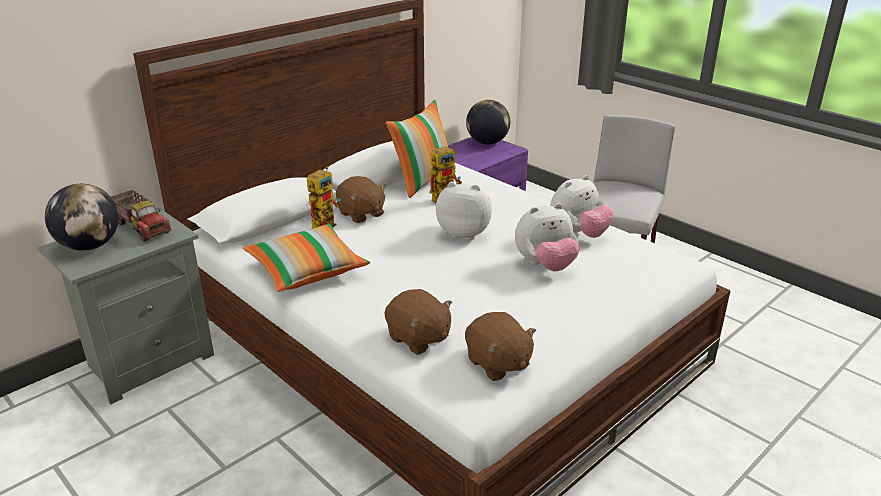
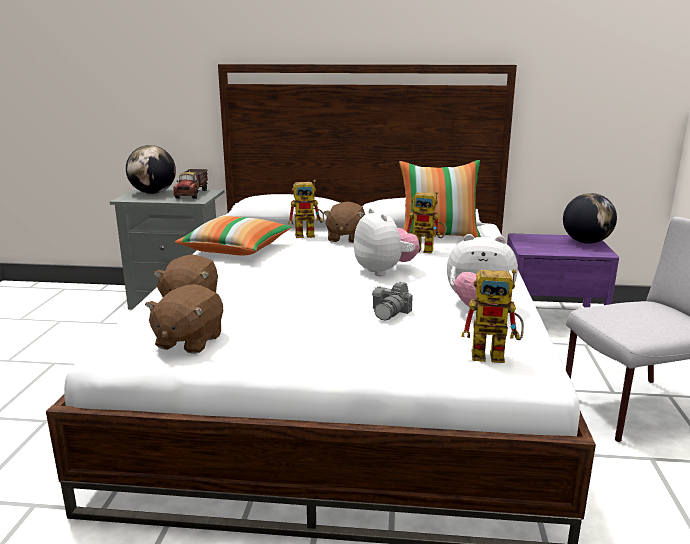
camera: 50 degrees right, 10 degrees down
(545, 265) = (390, 312): plush toy -> camera
(651, 263) = (495, 355): none -> toy robot

